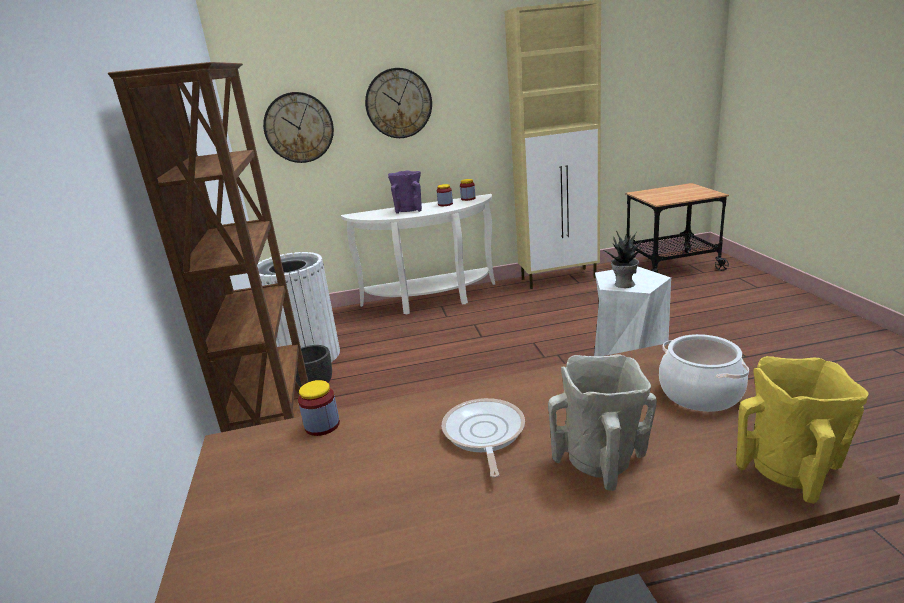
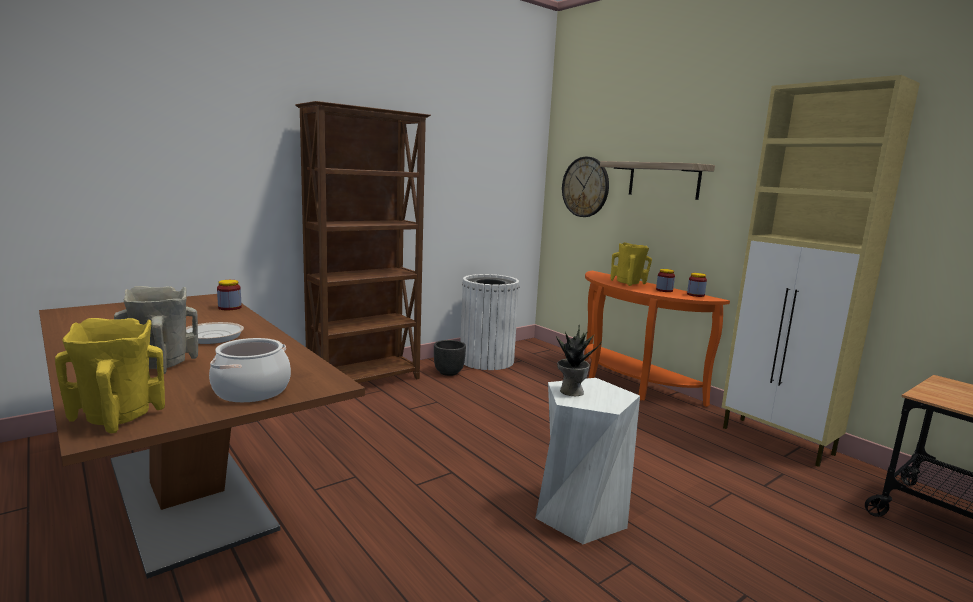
camera: 60 degrees right, 10 degrees down
(398, 103) = (663, 180): wall clock -> shelf
(409, 210) = (629, 283): purple vase -> yellow vase
(431, 301) = (629, 384): white console table -> orange console table

